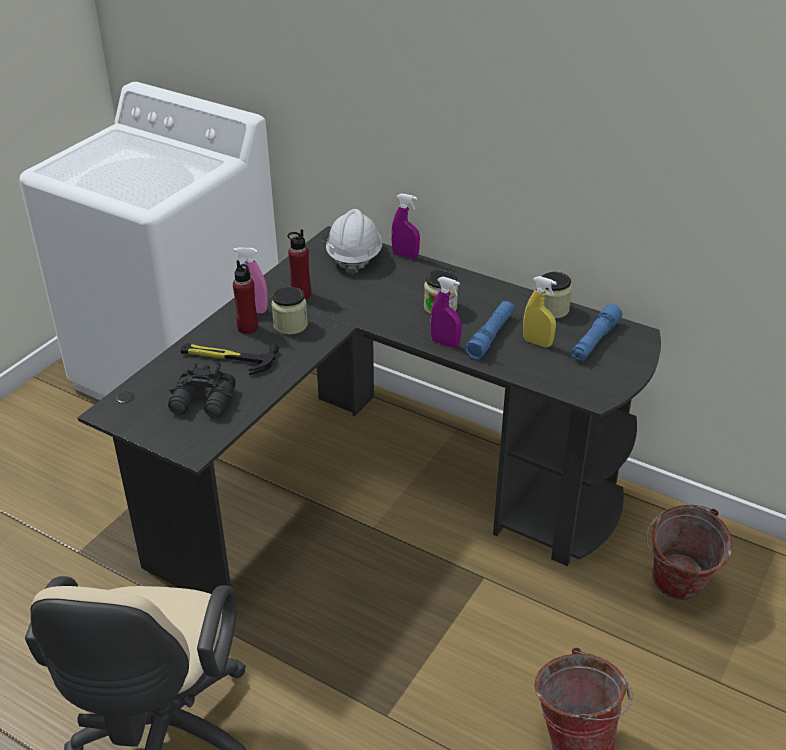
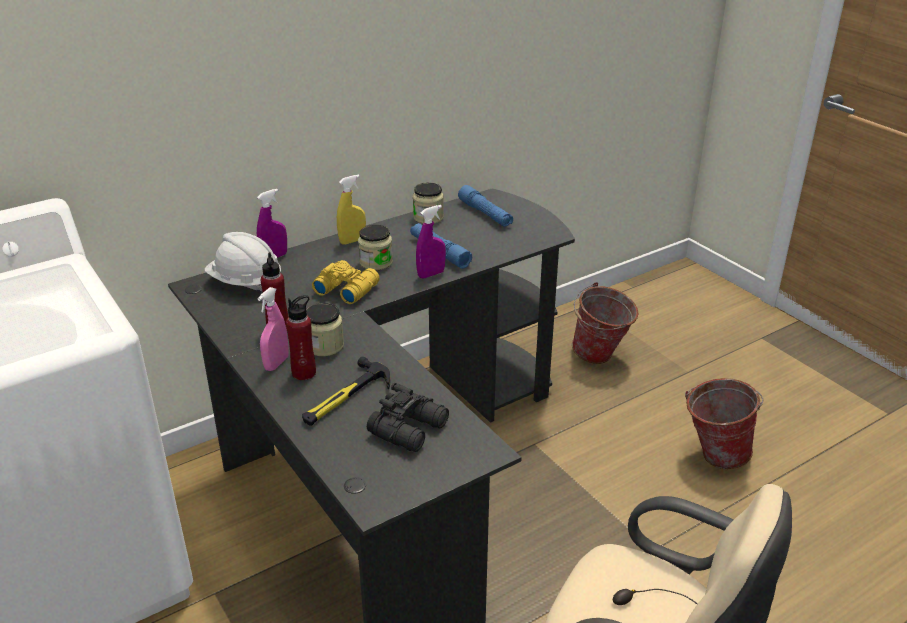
camera: 65 degrees left, 5 degrees down
(383, 307) = (346, 289): none -> yellow binoculars
(537, 343) = (467, 236): yellow spray bottle -> yellow spray bottle (352, 241)

